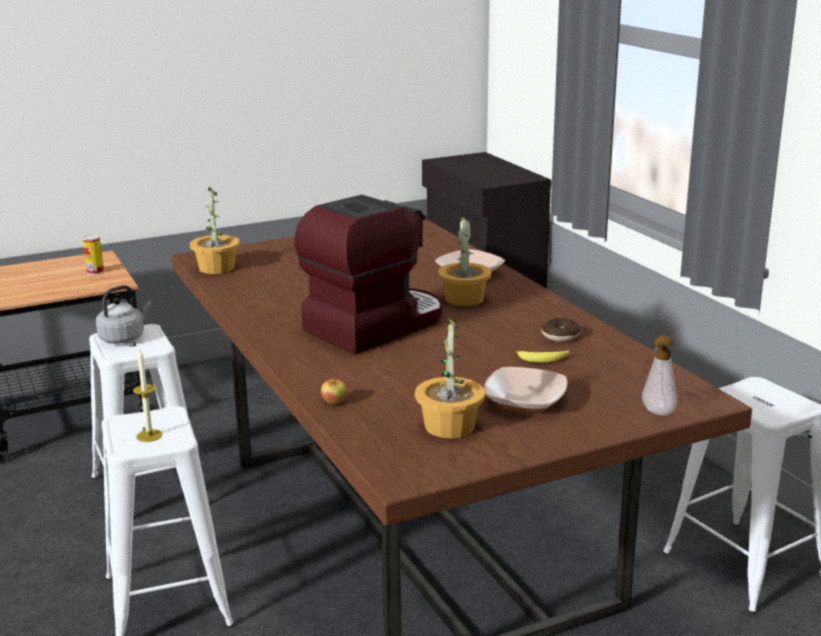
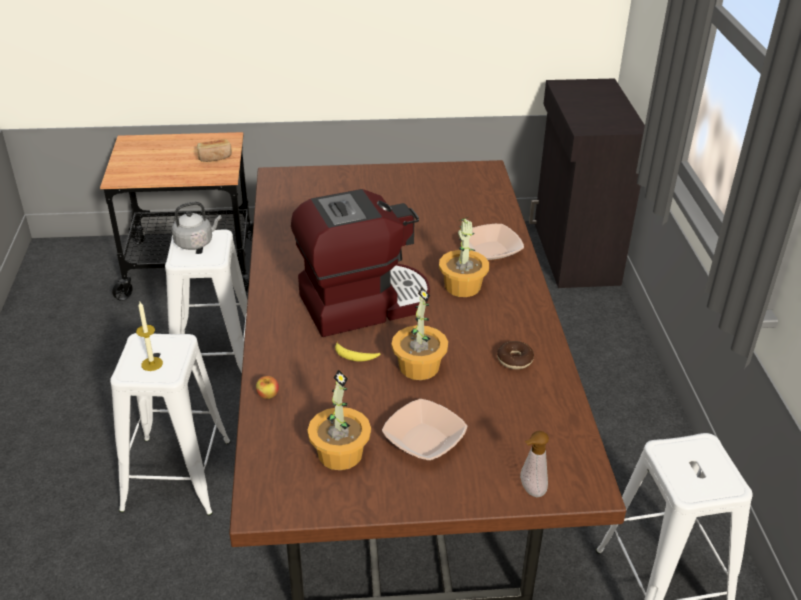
camera: 20 degrees right, 15 degrees up
(95, 272) = (215, 157): can -> bread
(216, 268) = (281, 194): potted plant -> potted plant (418, 366)
(543, 359) = (477, 388): banana -> banana (355, 356)

